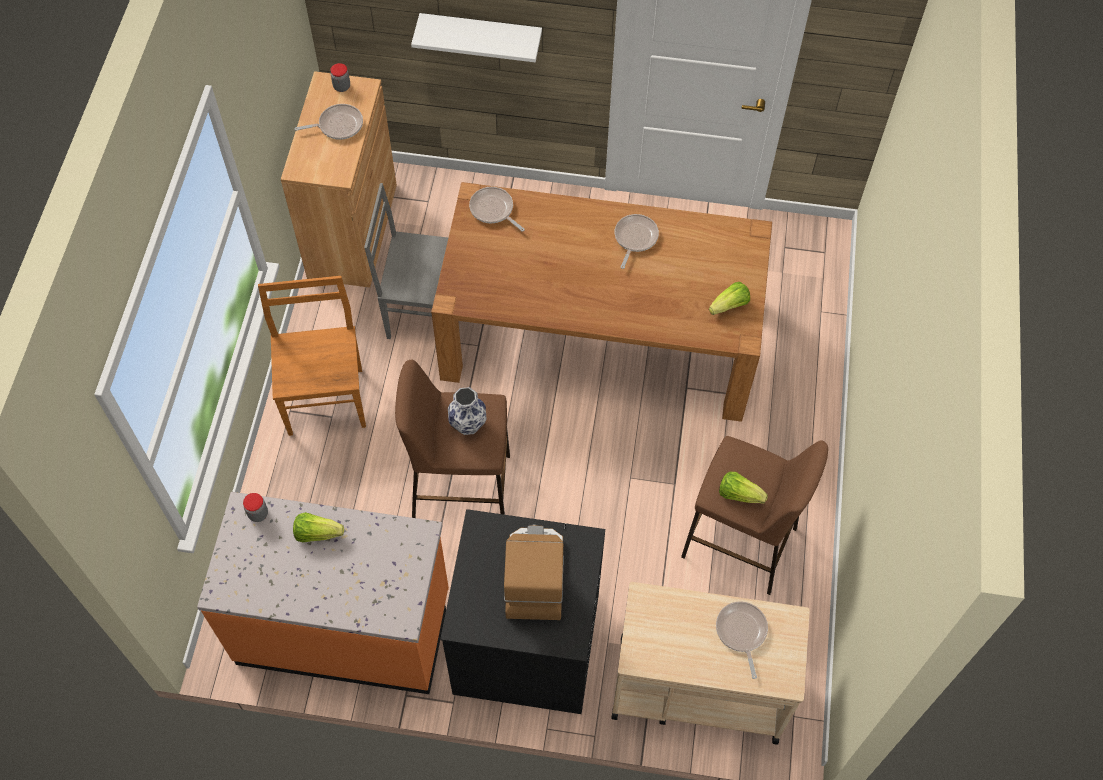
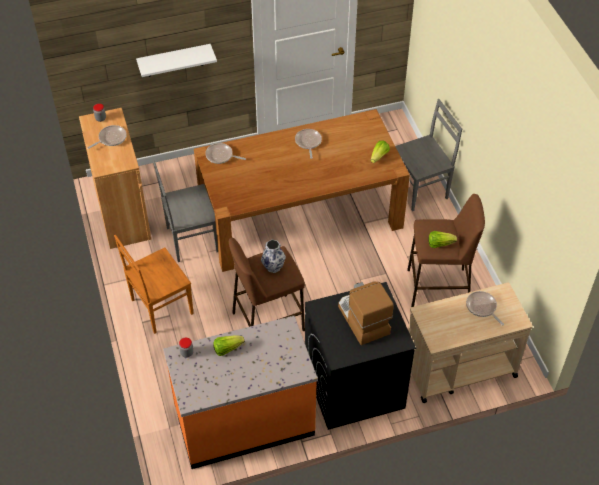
camera: 25 degrees left, 10 degrees down
(326, 399) = (160, 307): brown chair -> brown chair turned 90 degrees counterclockwise
(805, 368) = (421, 189): none -> grey chair

